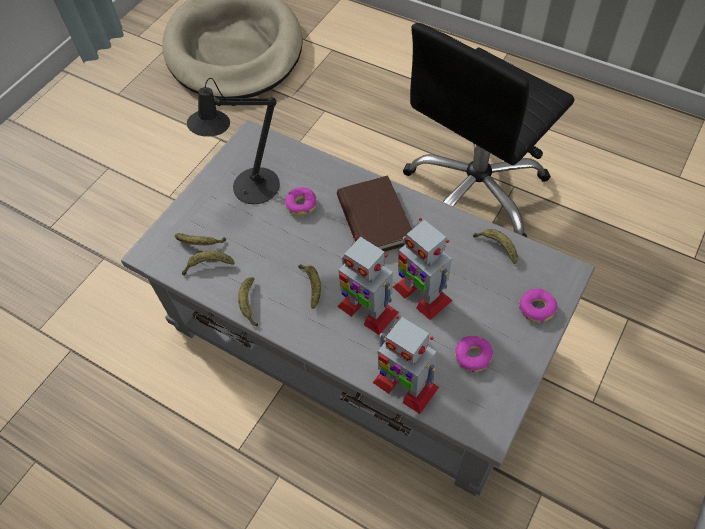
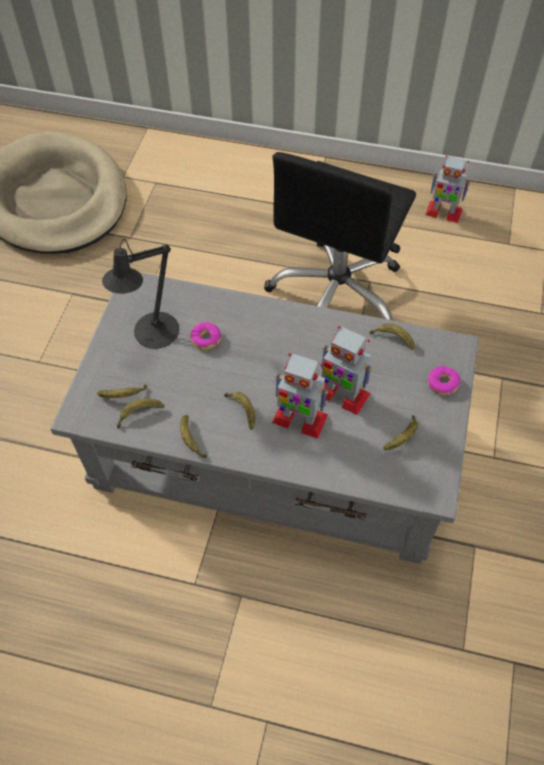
camera: 20 degrees left, 0 degrees up
(374, 219) = (278, 337): brown book -> none
(404, 384) = (354, 475): toy robot -> toy robot (443, 212)
(472, 356) = (403, 437): donut -> banana

